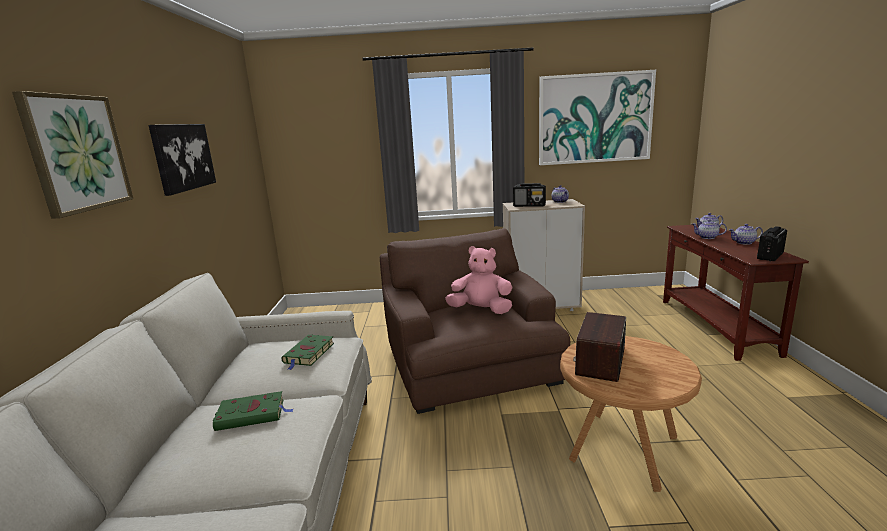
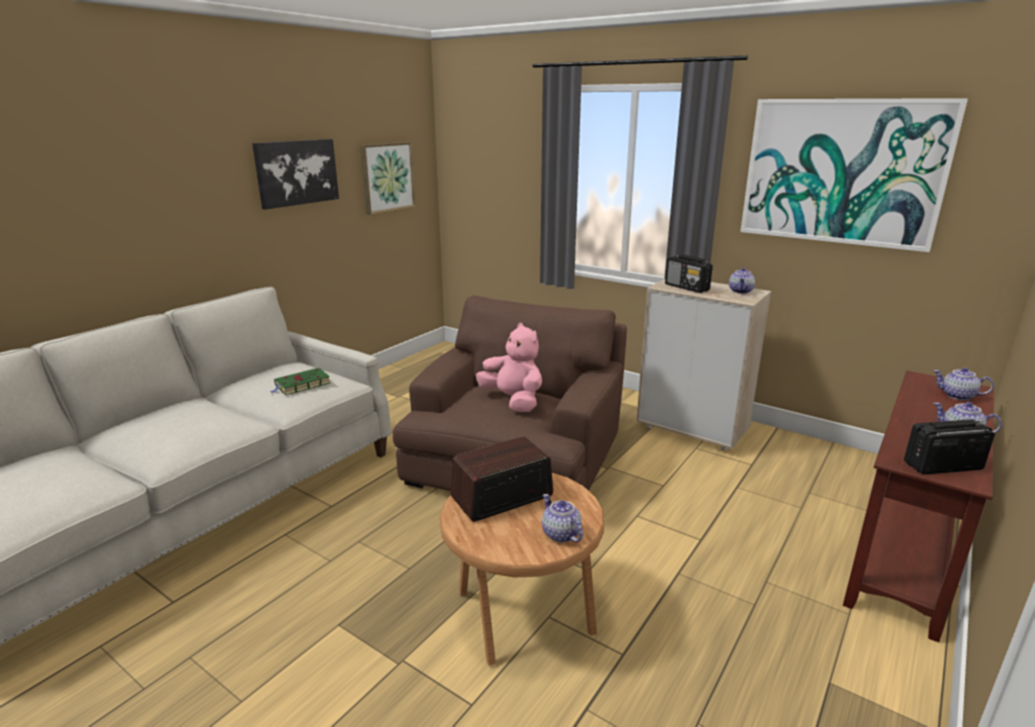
camera: 35 degrees right, 5 degrees up
(77, 153) = (159, 170): picture -> picture (387, 177)
(253, 414) = (199, 416): green book -> none
(707, 237) = (920, 406): teapot -> teapot (560, 534)

